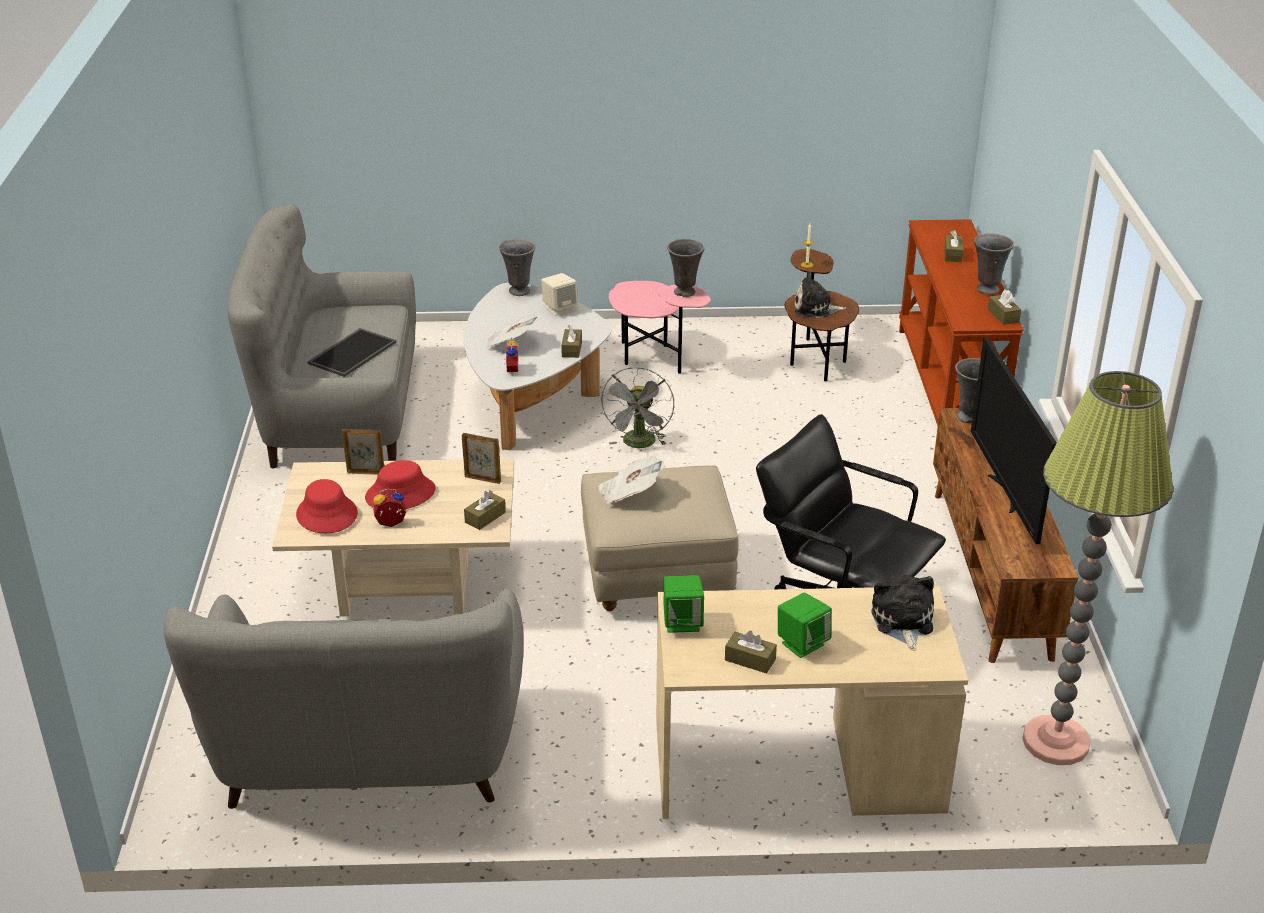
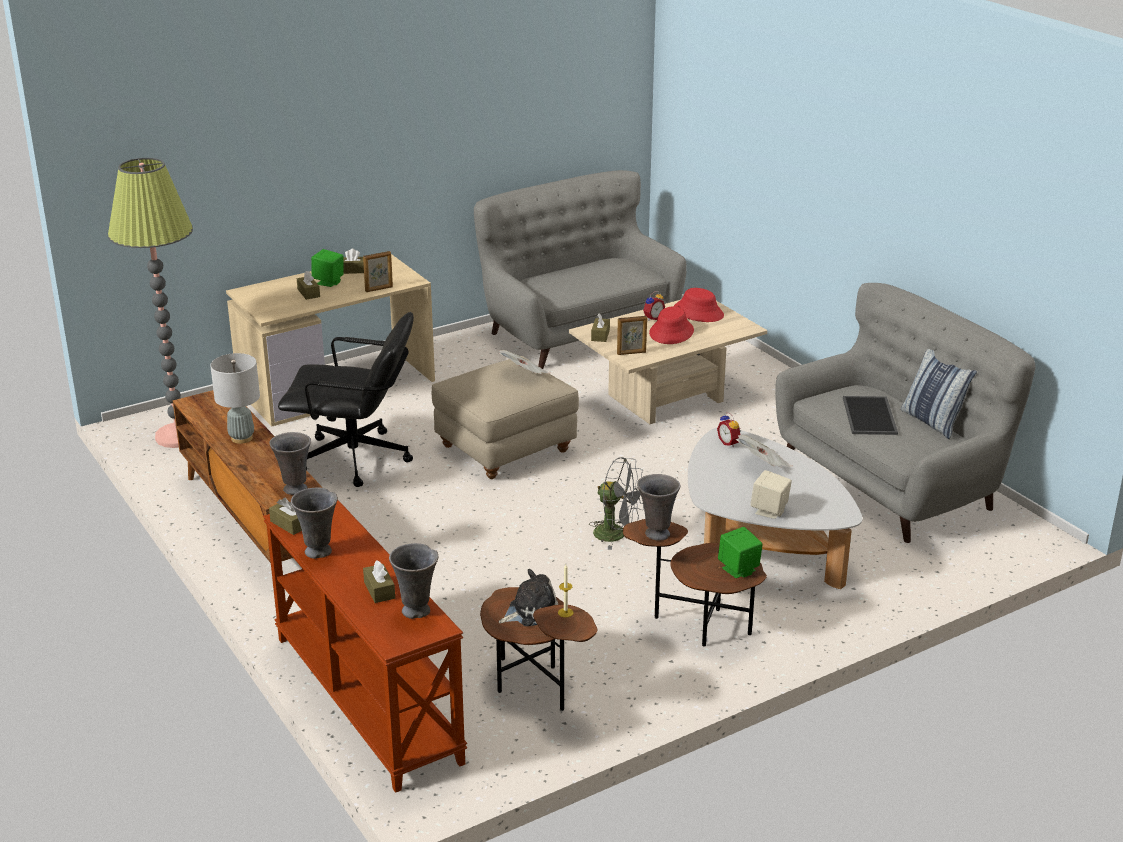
camera: 150 degrees right, 5 degrees down
(306, 335) = (932, 422): none -> pillow
(366, 472) = (712, 337): picture frame -> picture frame (379, 289)
(519, 291) = (833, 517): grey vase -> grey vase (417, 611)
(572, 349) = (705, 475): brown tissue box -> brown tissue box (308, 293)
(639, 444) = (617, 534): grey fan -> grey fan turned 135 degrees clockwise
(654, 359) = (696, 625): pink side table -> brown side table
(683, 622) = (403, 274): green speaker -> green speaker (739, 569)
(902, 622) = (275, 303): plush toy -> none
(1006, 493) = (241, 438): television -> grey table lamp

